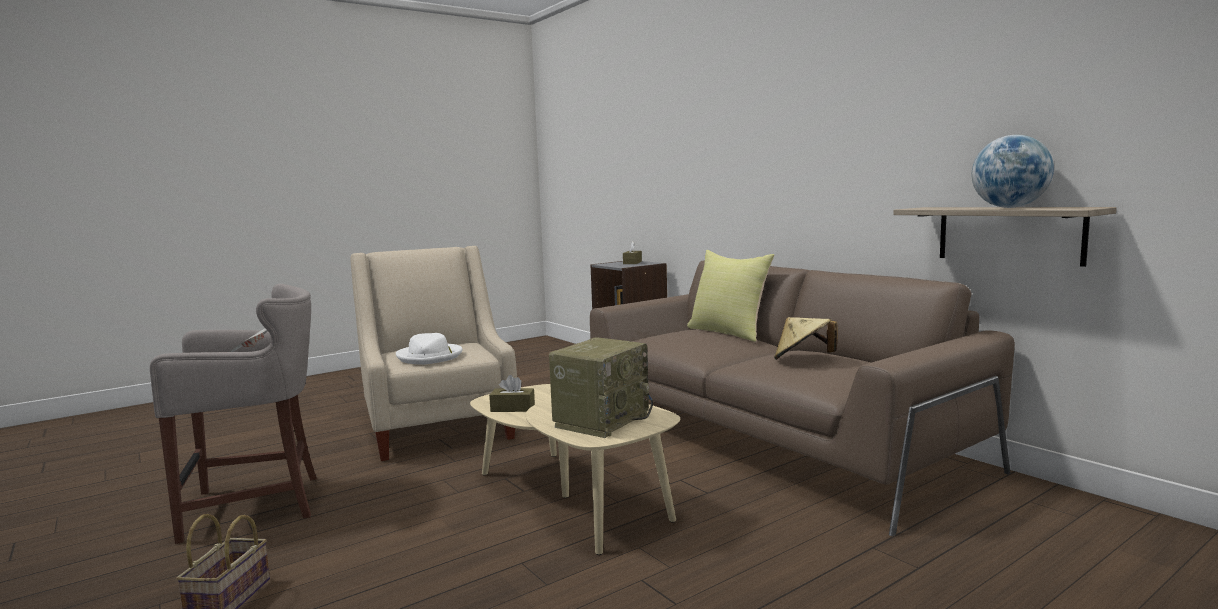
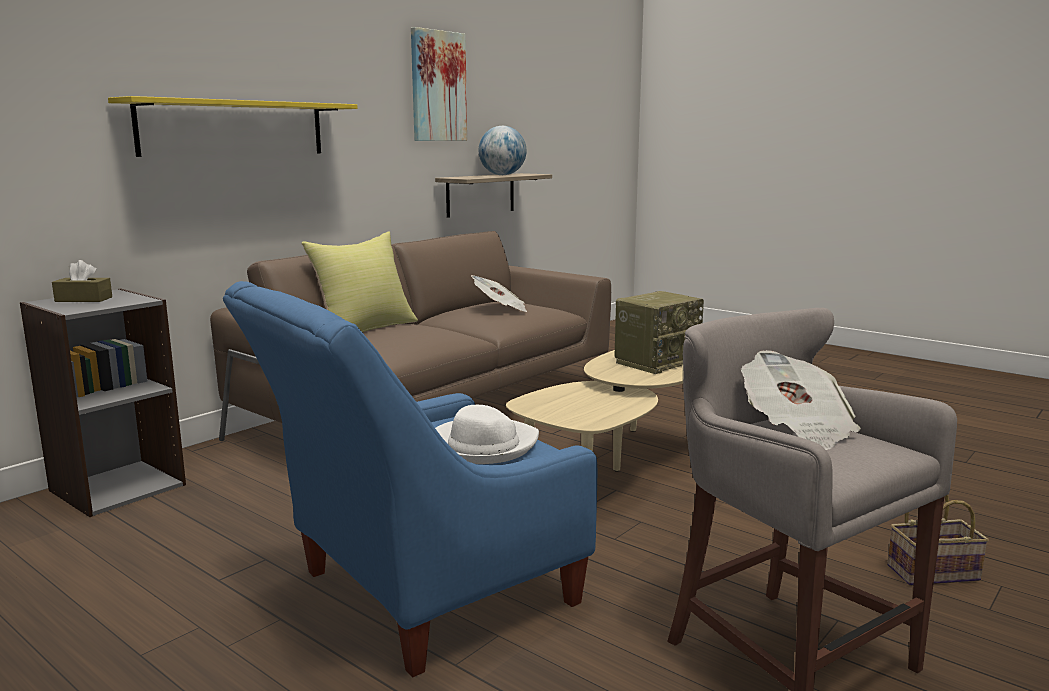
camera: 105 degrees left, 5 degrees up
(439, 428) = (420, 594): beige armchair -> blue armchair
(512, 408) = (611, 408): brown tissue box -> none
(601, 420) = (657, 362): radio -> radio turned 120 degrees clockwise
(731, 163) = (234, 128): none -> yellow shelf
(803, 360) = (500, 309): beige hat -> newspaper
(937, 95) = (438, 86): none -> picture

